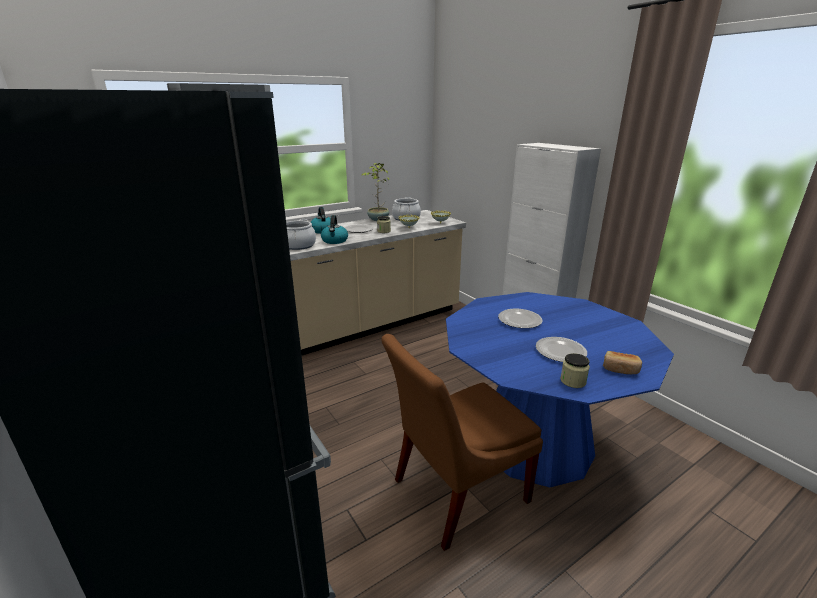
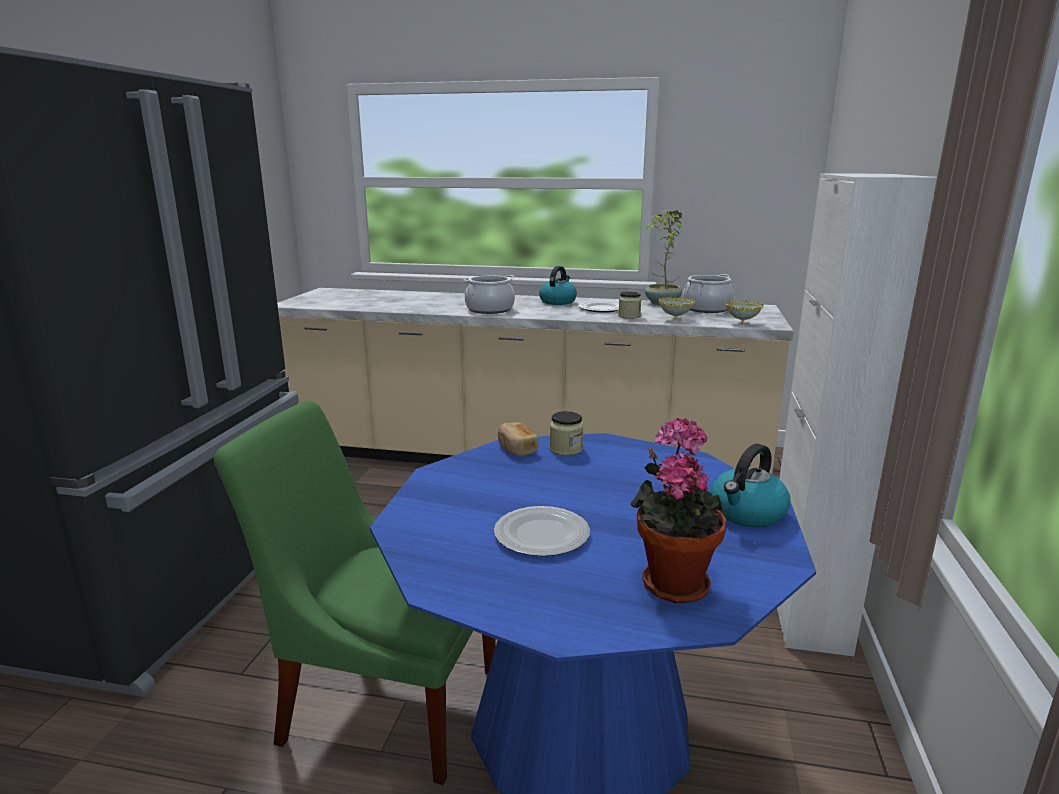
camera: 45 degrees right, 5 degrees down
(335, 241) = (540, 313): kettle -> kettle (747, 513)
(455, 492) = (383, 700): brown chair -> green chair
(520, 320) = (590, 478): plate -> none
(573, 381) = (458, 571): jar -> jar (566, 449)
(620, 369) = (565, 600): bread -> bread (516, 449)
(625, 345) = (672, 581): none -> potted plant

